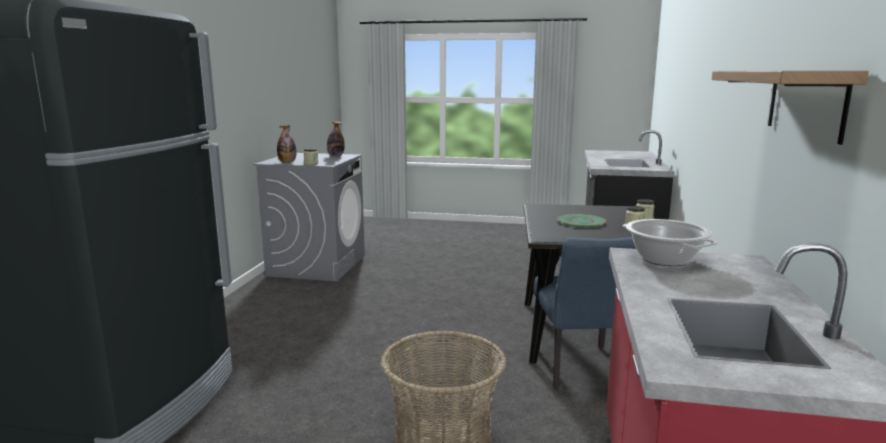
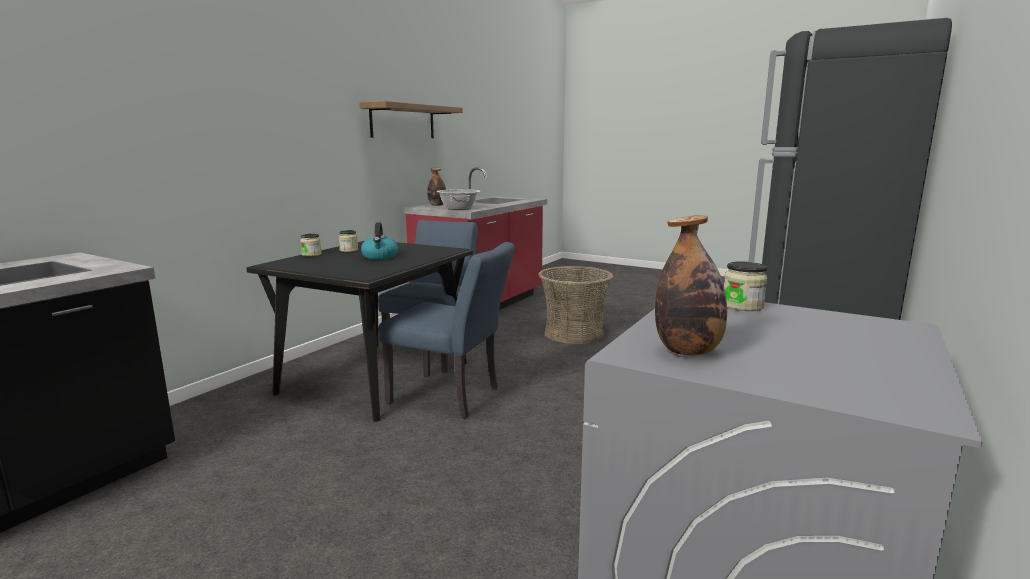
camera: 160 degrees left, 0 degrees up
(287, 162) = (829, 321): bottle -> bottle (437, 205)
(499, 327) = (451, 397): none -> blue chair
(581, 222) = (380, 257): green plate -> kettle

